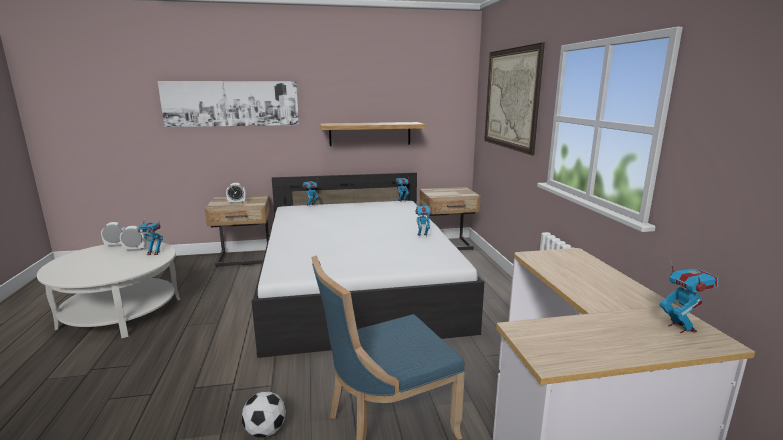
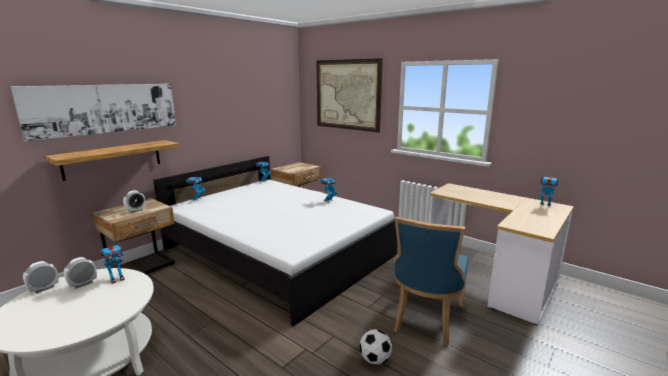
camera: 40 degrees left, 0 degrees up
(370, 134) = (233, 128): shelf -> shelf (113, 159)

